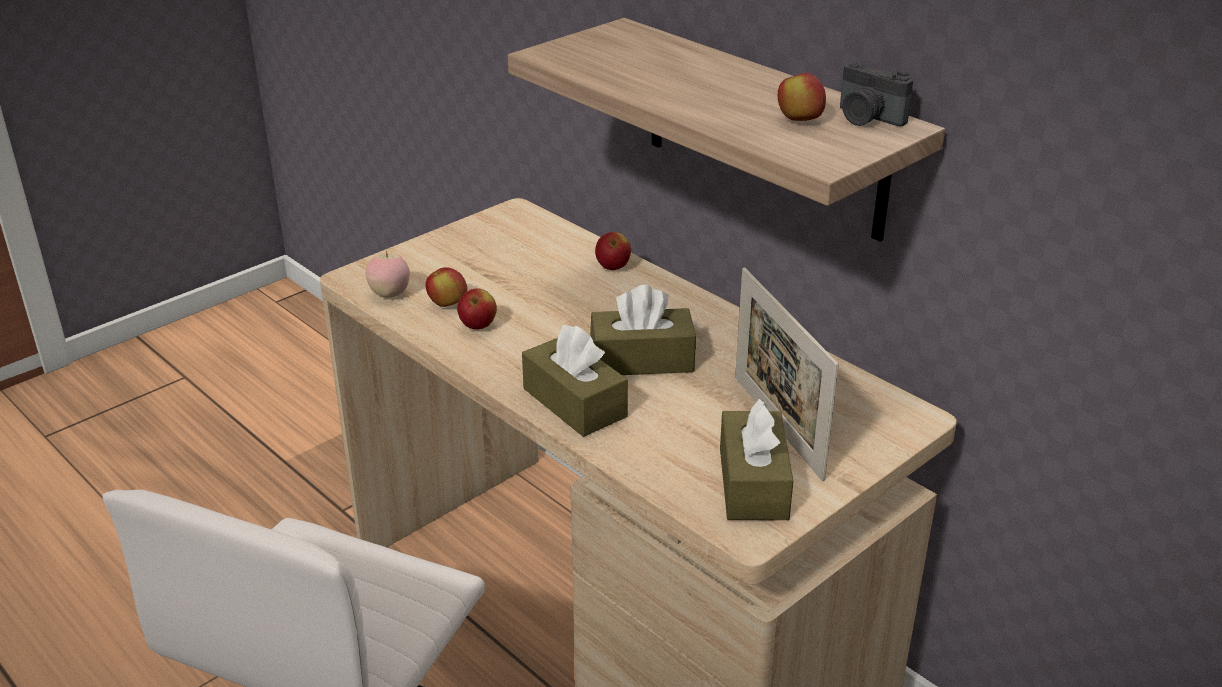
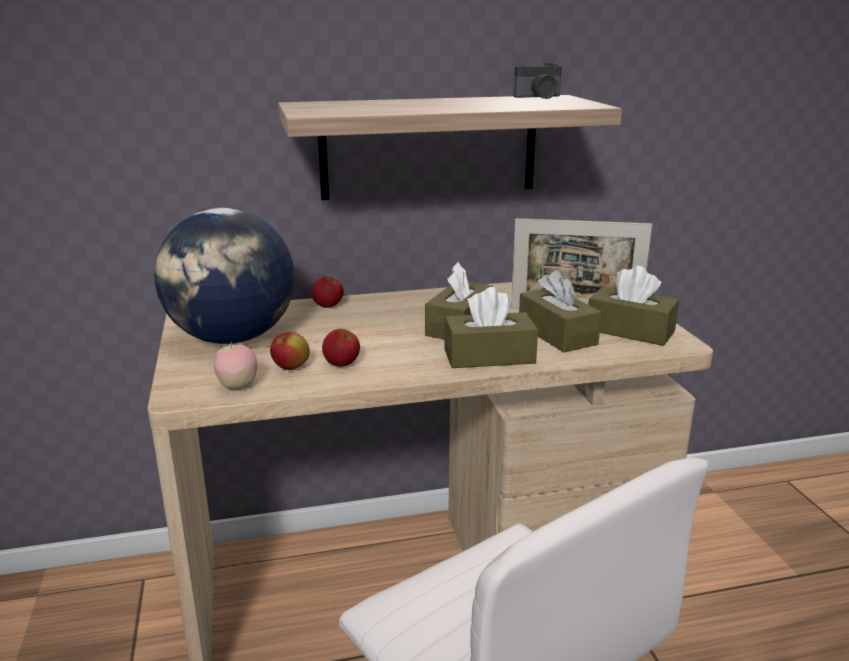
camera: 60 degrees left, 10 degrees down
(483, 252) = (231, 339): none -> globe
(684, 431) = (557, 334): none -> brown tissue box
(799, 120) = (525, 102): apple -> none

